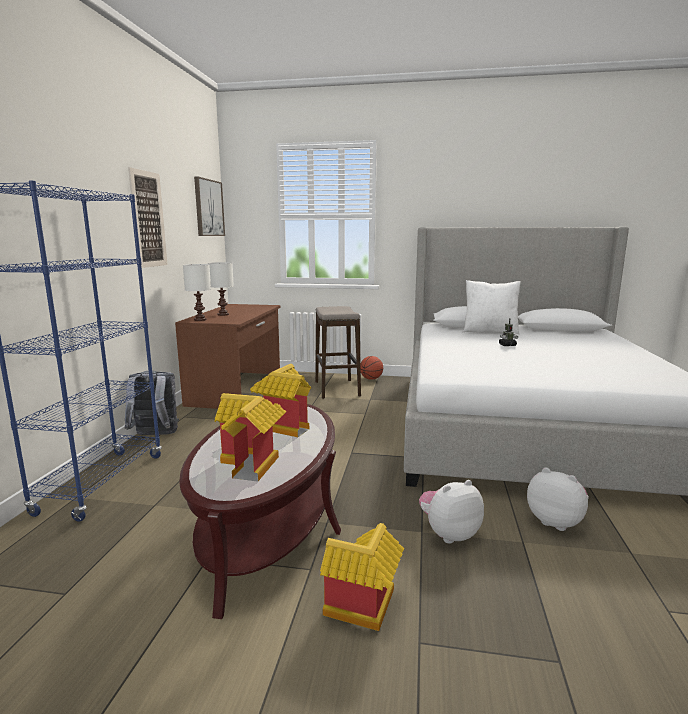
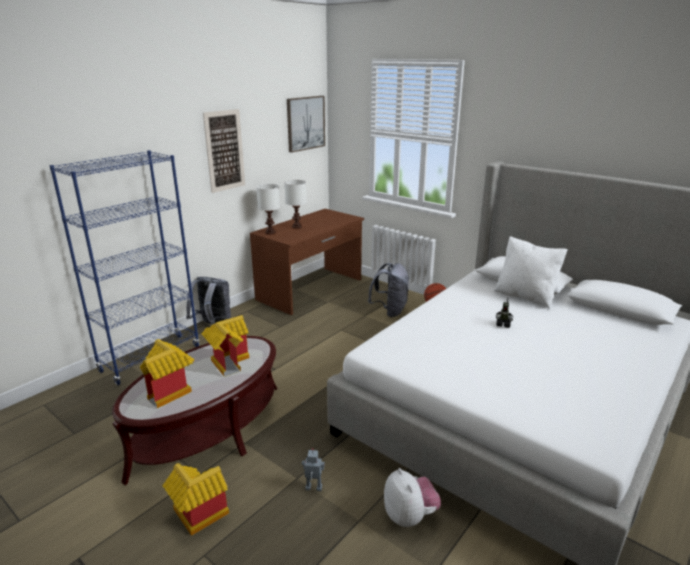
camera: 30 degrees right, 10 degrees up
(336, 389) = (390, 311): stool -> grey backpack
(449, 534) = (313, 488): plush toy -> toy robot

